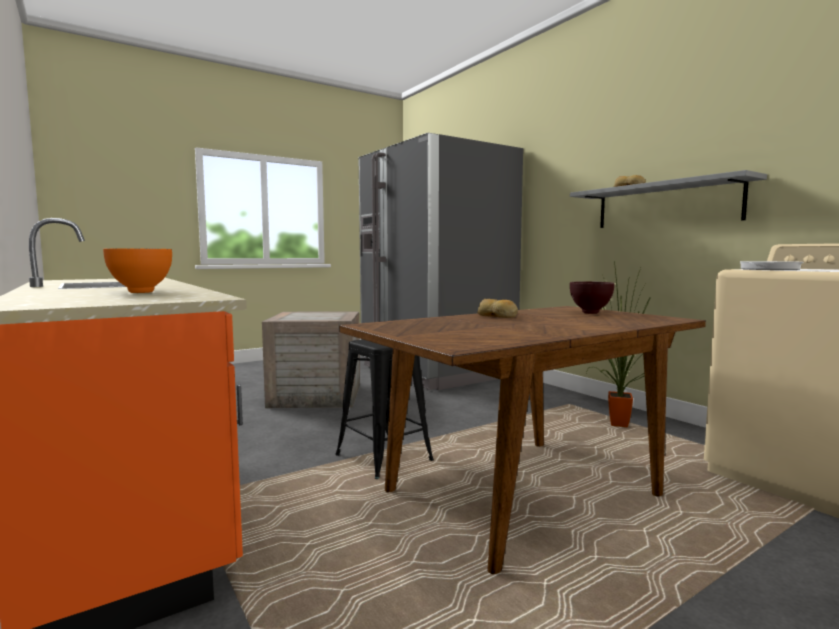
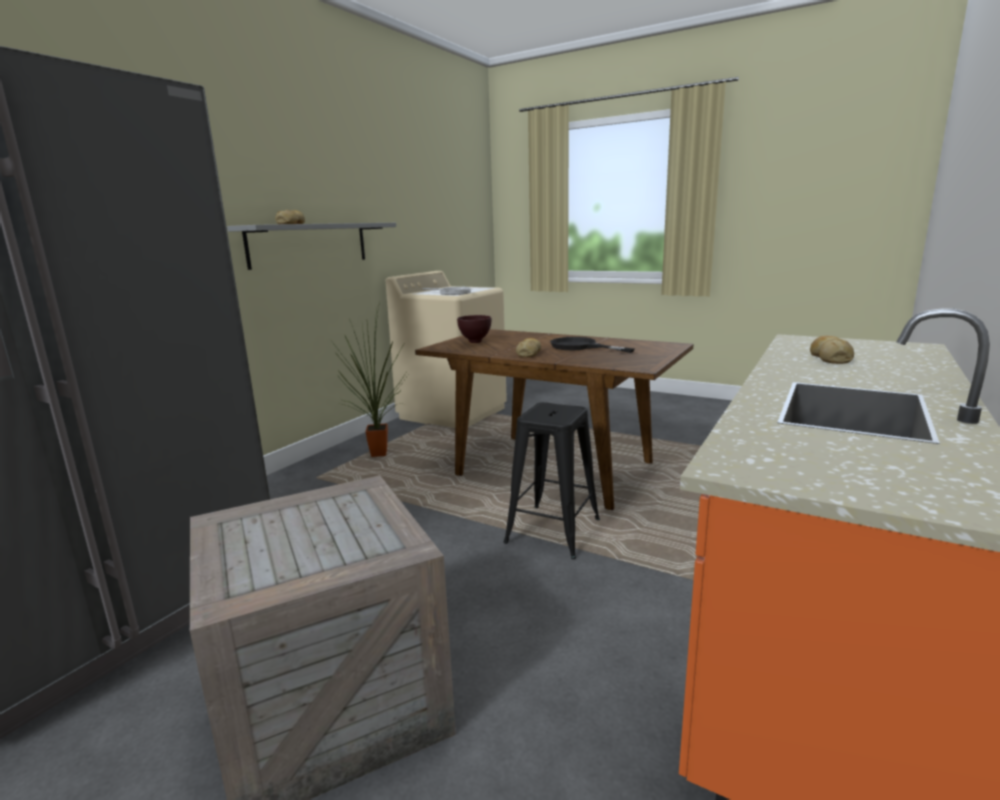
camera: 115 degrees left, 10 degrees up
(142, 292) = (830, 358): orange bowl -> bread
(508, 326) = (580, 347): none -> black frying pan

